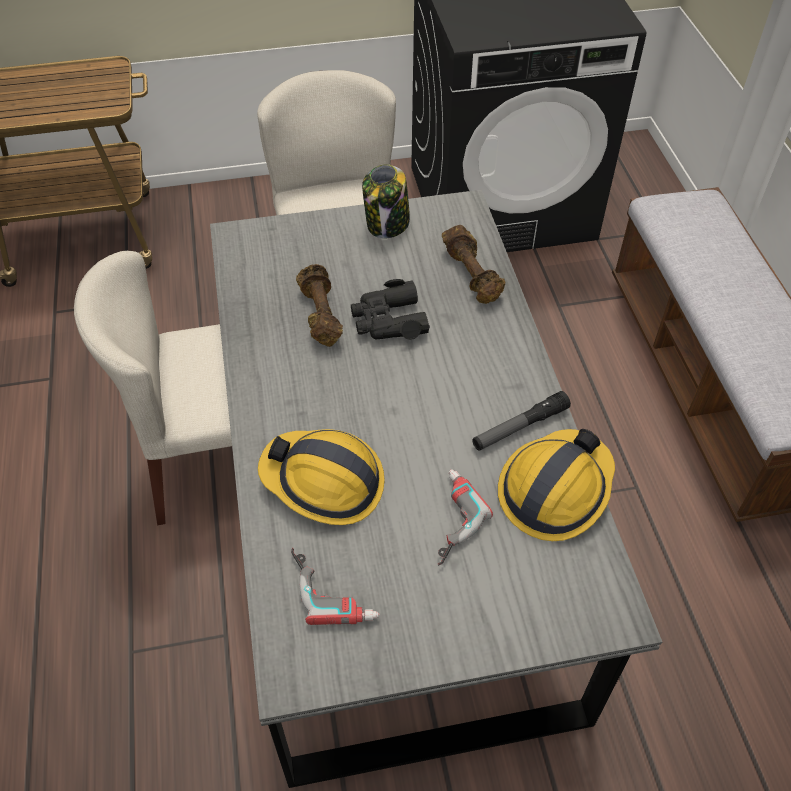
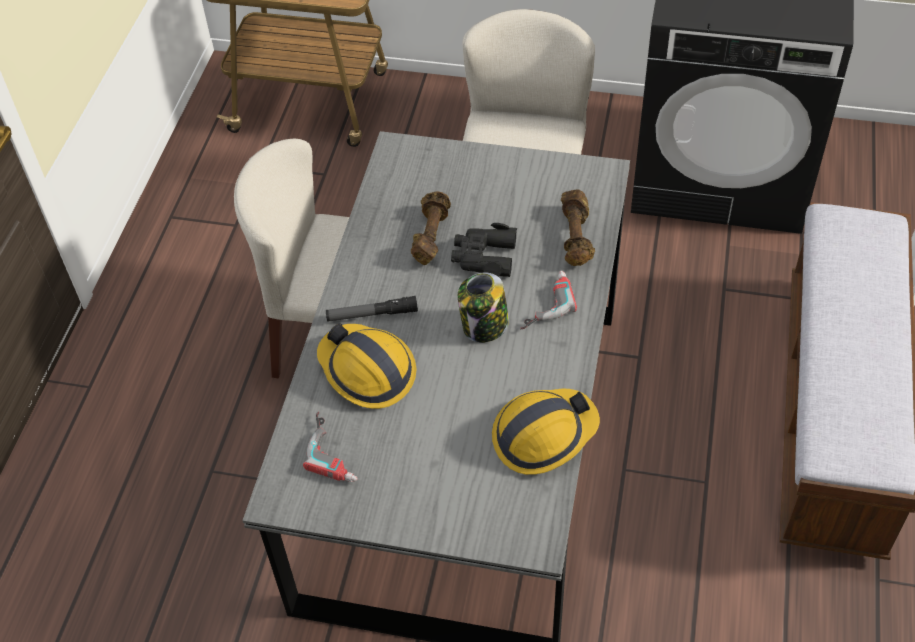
camera: 25 degrees right, 0 degrees up
(387, 224) = (528, 171): jar -> jar (484, 326)
(447, 518) = (446, 429): power drill -> power drill (543, 303)
(520, 427) = (544, 377): flashlight -> flashlight (372, 314)

